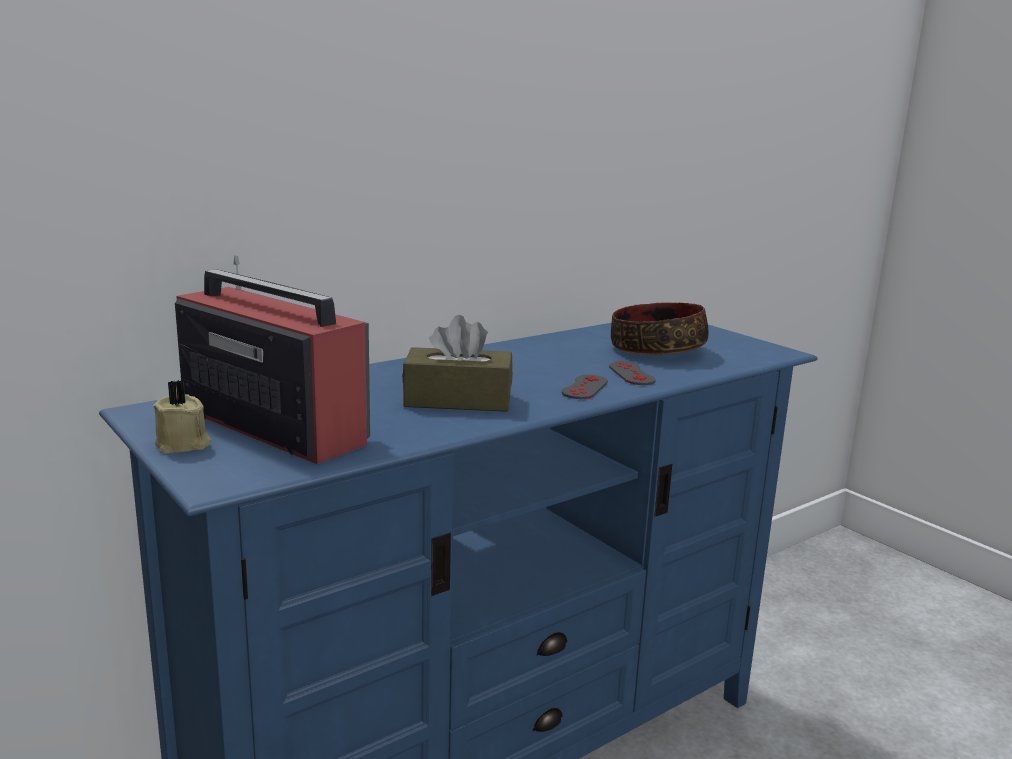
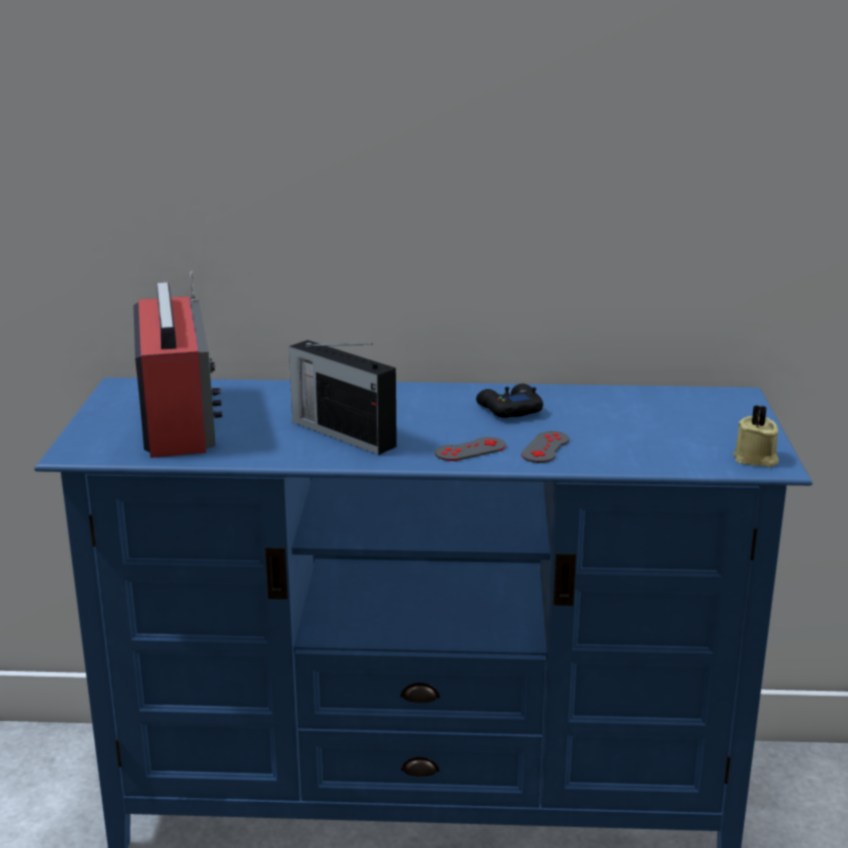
camera: 40 degrees right, 5 degrees up
(183, 445) = (101, 419): beige candle -> beige candle (755, 459)
(458, 400) = (341, 433): brown tissue box -> radio
(549, 356) = (509, 409): none -> black game controller
(656, 349) = (635, 427): bowl -> none

